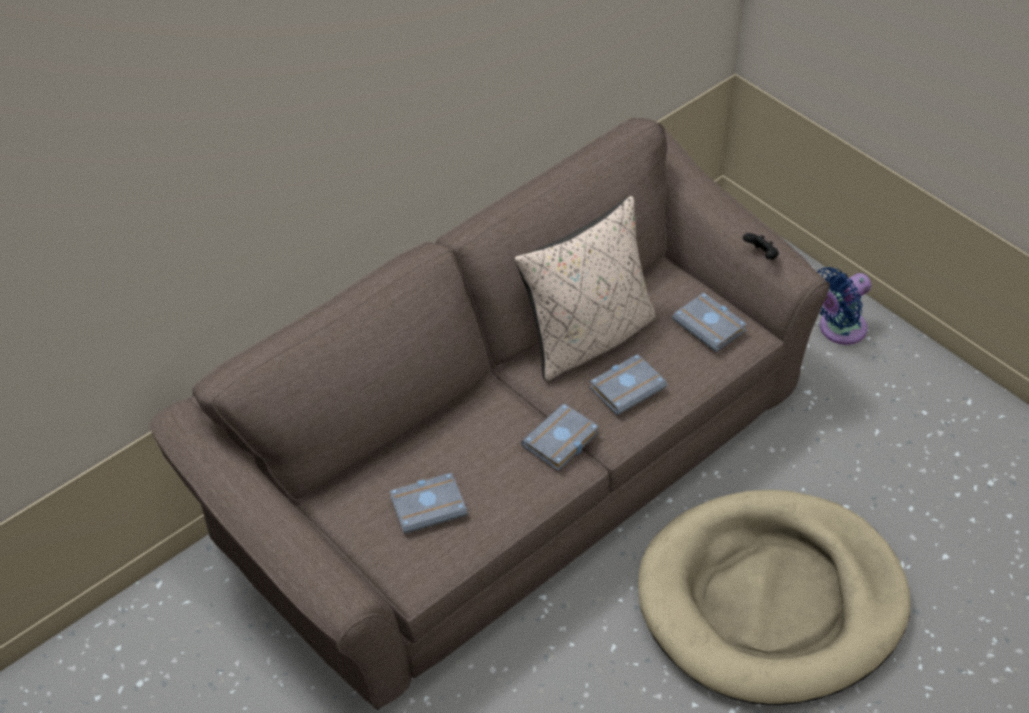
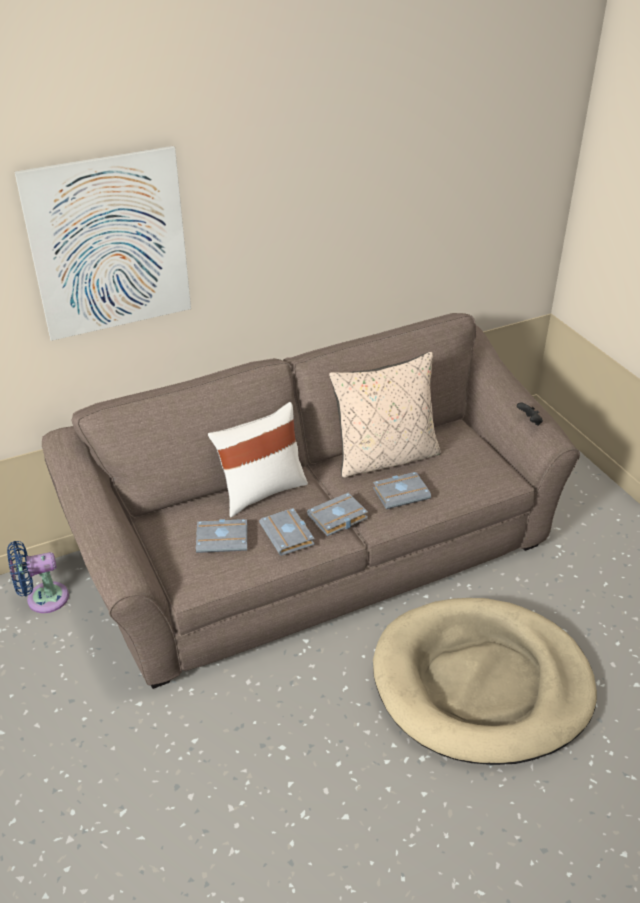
camera: 15 degrees right, 10 degrees down
(213, 164) = (109, 245): none -> picture
(449, 424) = (261, 491): none -> white pillow
(711, 326) = (480, 467): grey book -> grey book (289, 535)
(838, 329) = (596, 509): blue fan -> blue fan (43, 599)

